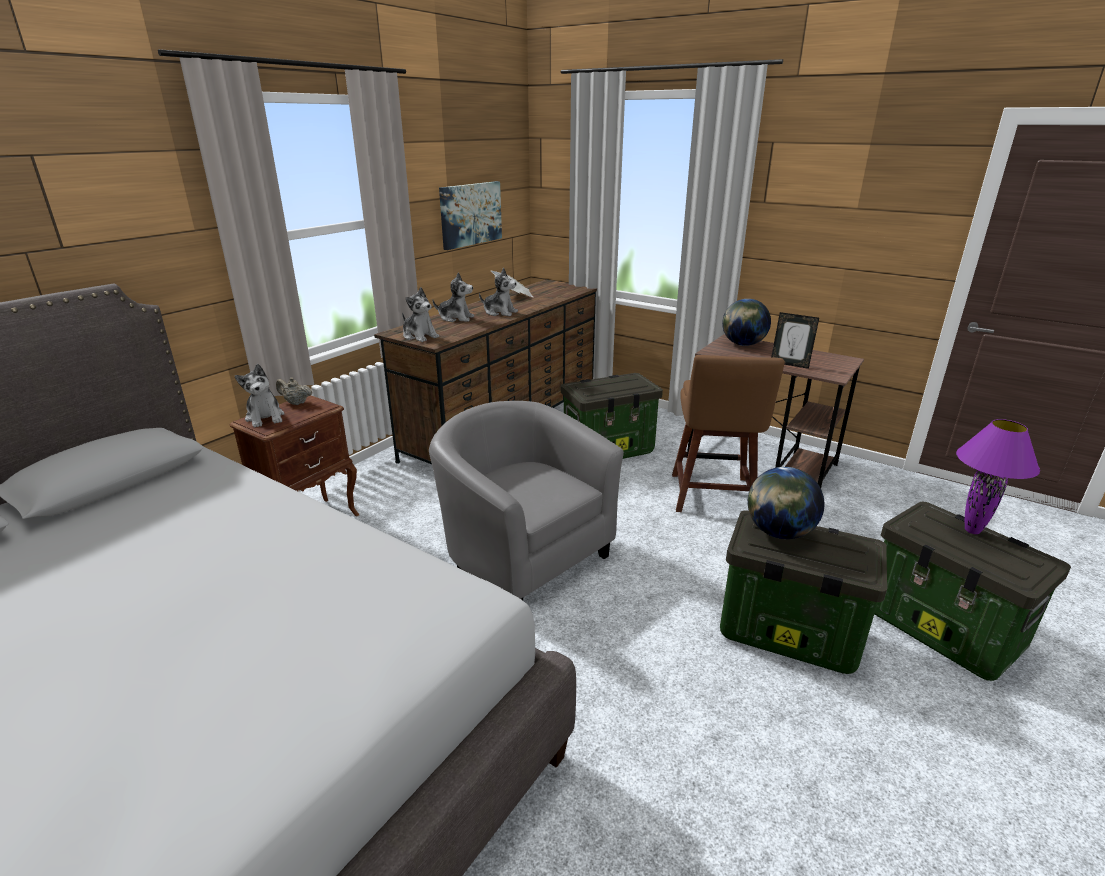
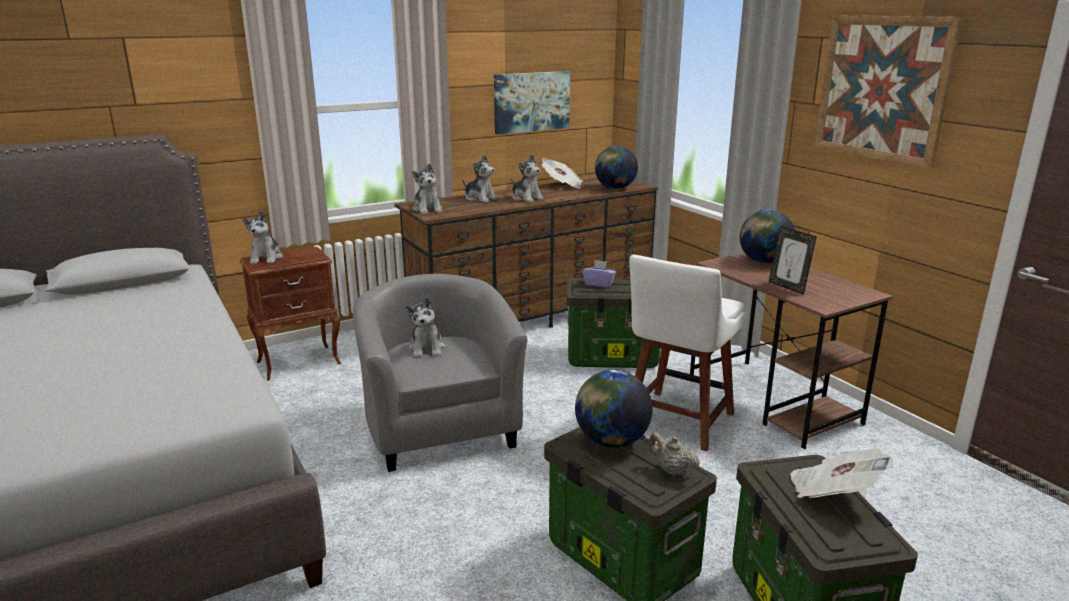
camera: 25 degrees right, 5 degrees down
(296, 403) = (299, 251): beige teapot -> beige teapot (671, 470)
(509, 481) = (427, 348): none -> plush toy
(563, 293) = (615, 188): none -> globe
(596, 385) = (599, 284): none -> purple tissue box
(712, 497) = (676, 422): brown stool -> white stool
(837, 186) = (882, 88): none -> picture
(971, 530) = (833, 493): purple table lamp -> newspaper

